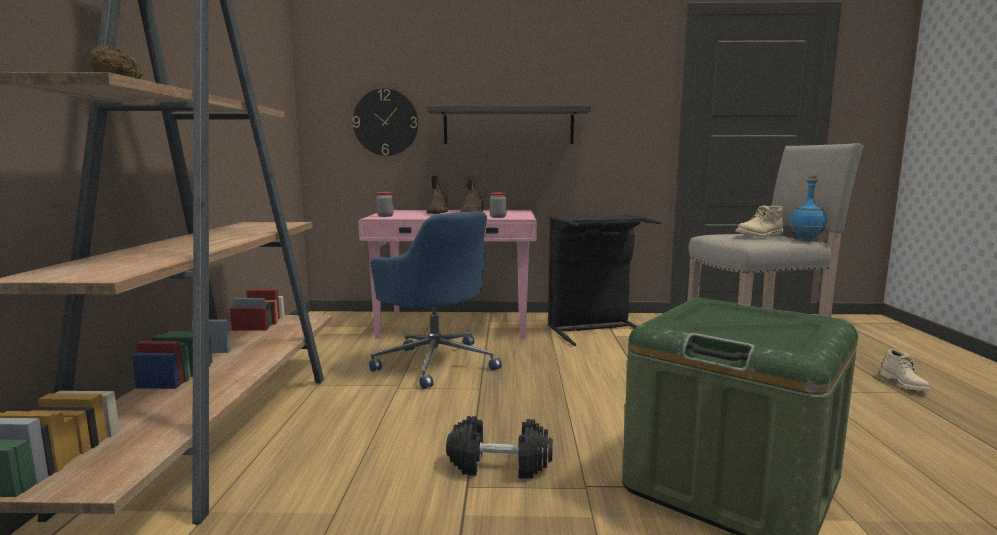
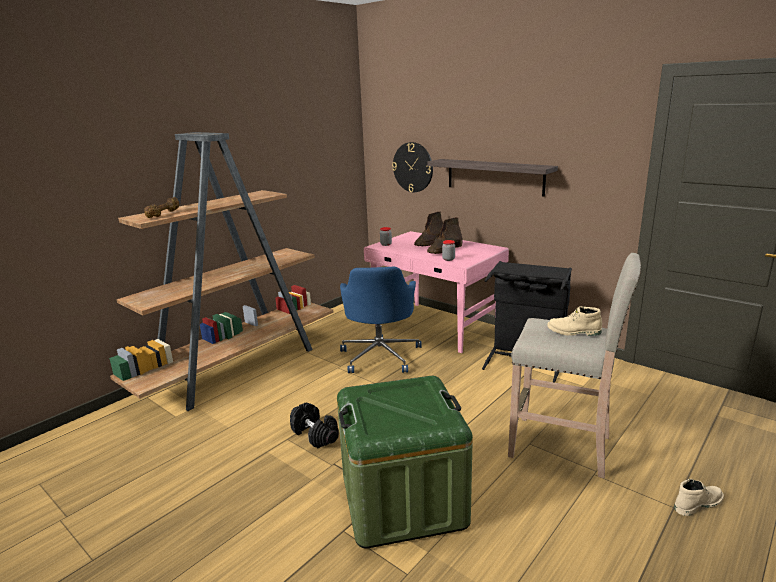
camera: 40 degrees right, 10 degrees up
(806, 240) = (590, 349): blue bottle -> none
(905, 384) = (697, 503): beige boot -> beige boot turned 150 degrees counterclockwise

